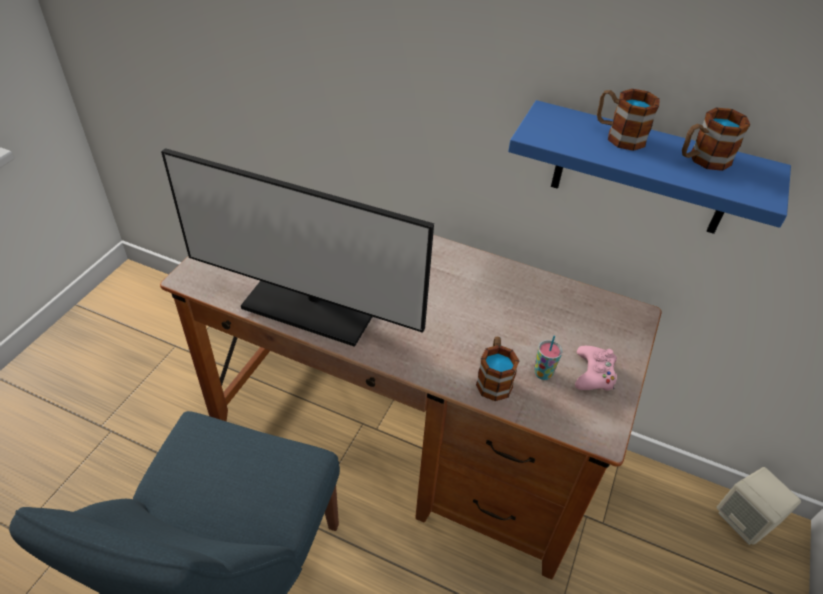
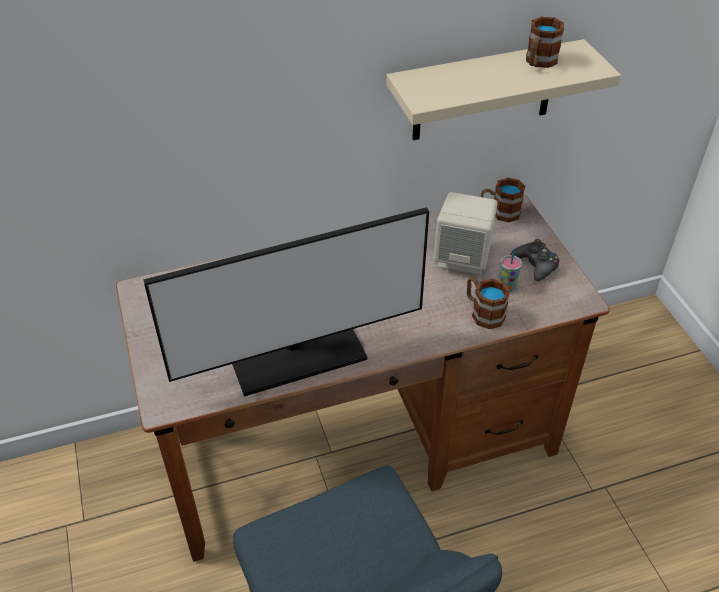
camera: 40 degrees left, 0 degrees up
(594, 374) = (535, 265): pink game controller -> black game controller
(618, 136) = (472, 72): mug -> mug (499, 213)
(643, 171) = (483, 91): blue shelf -> beige shelf
(745, 520) = (623, 323): beige speaker -> beige speaker (463, 258)

